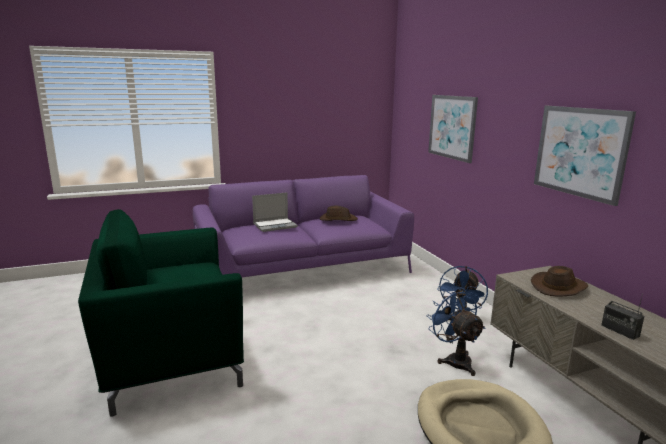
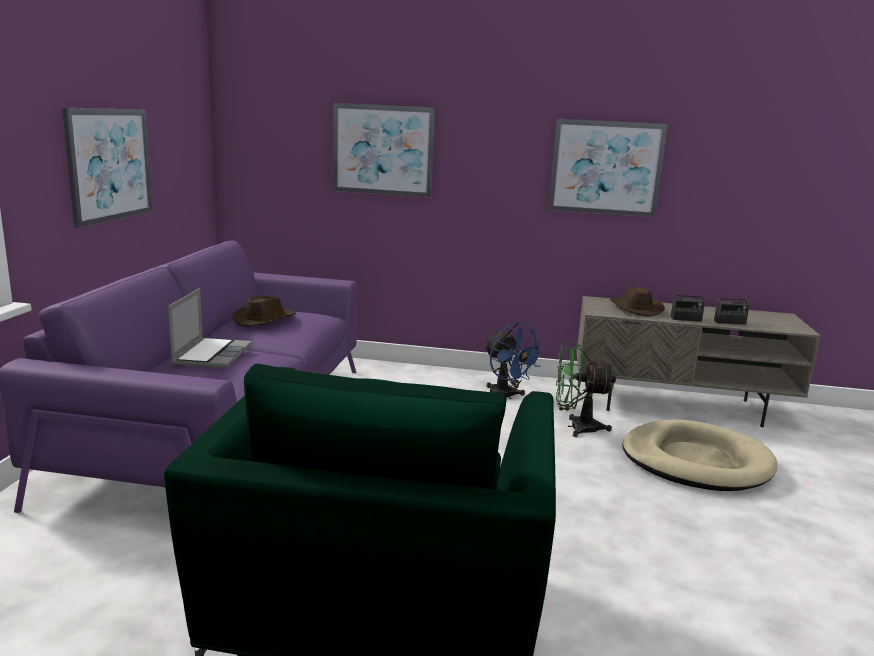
camera: 60 degrees left, 0 degrees up
(294, 128) = (109, 164): none -> picture
(454, 360) = (576, 427): blue fan -> green fan
(578, 310) = (686, 319): none -> radio

